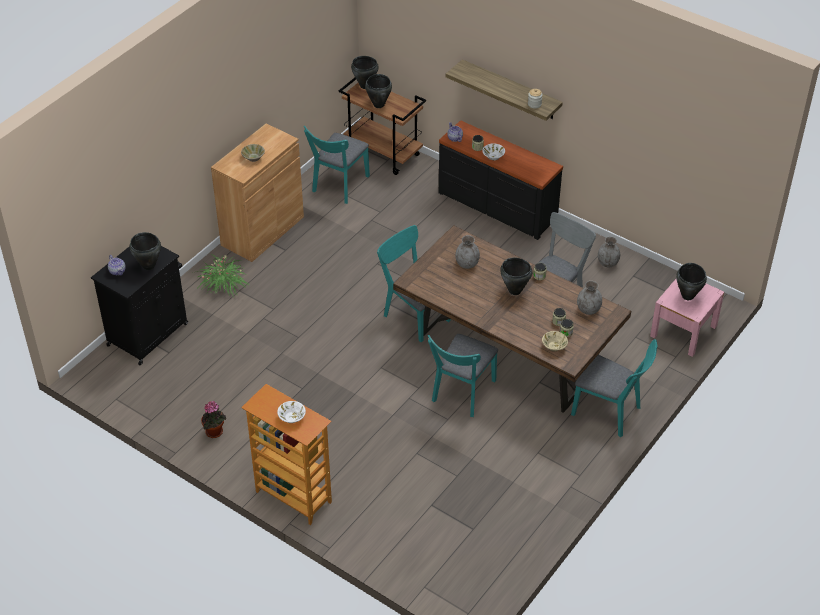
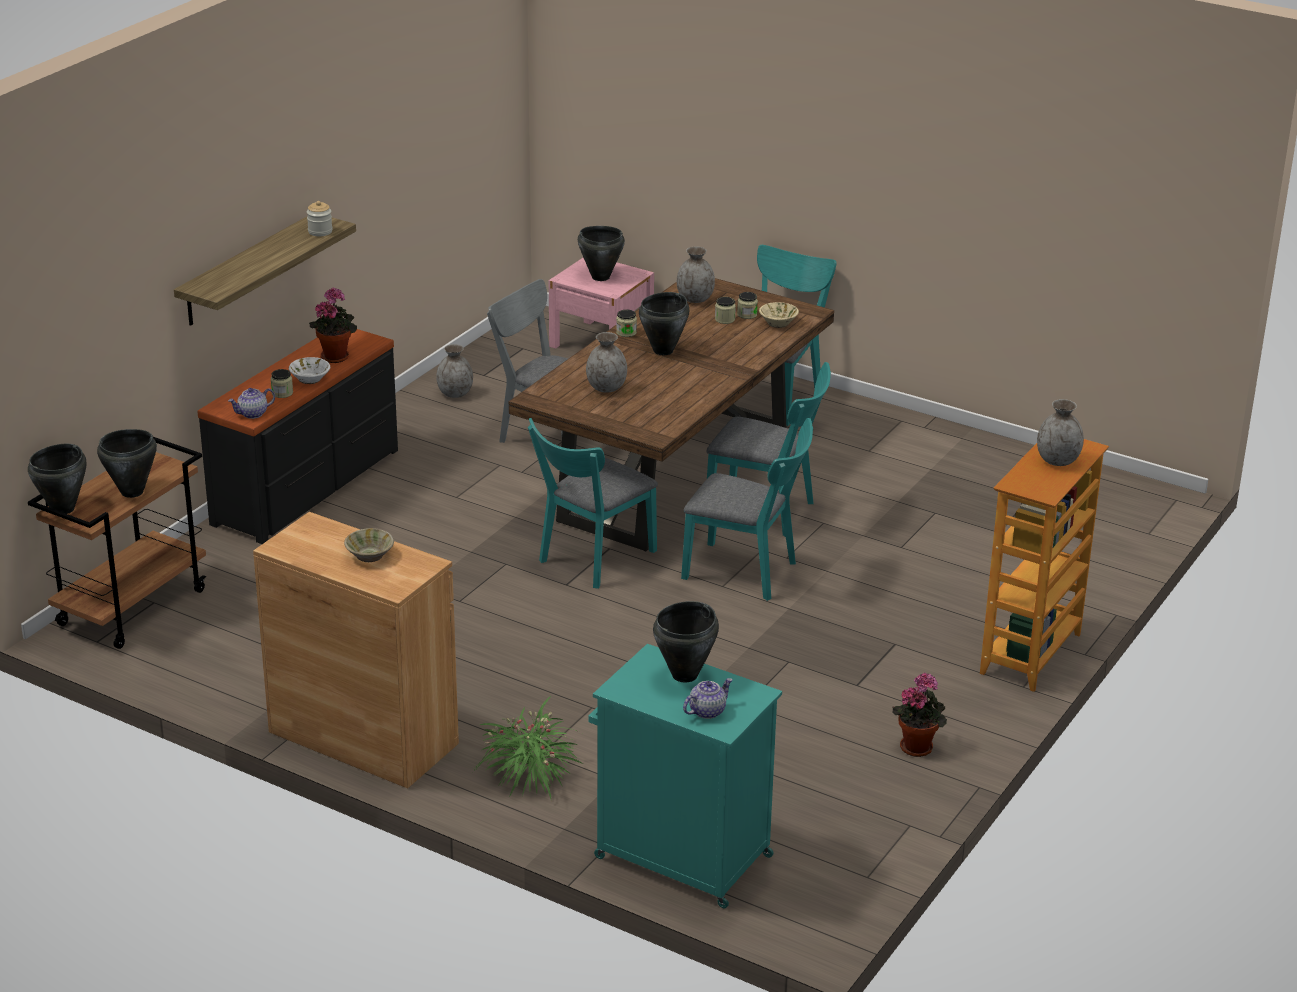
camera: 95 degrees left, 15 degrees down
(149, 333) = (680, 856): black cabinet -> turquoise cabinet
(292, 417) = (1058, 460): white bowl -> grey vase
(338, 186) = (229, 654): turquoise chair -> turquoise chair (747, 572)
(521, 165) = (336, 356): none -> potted plant

